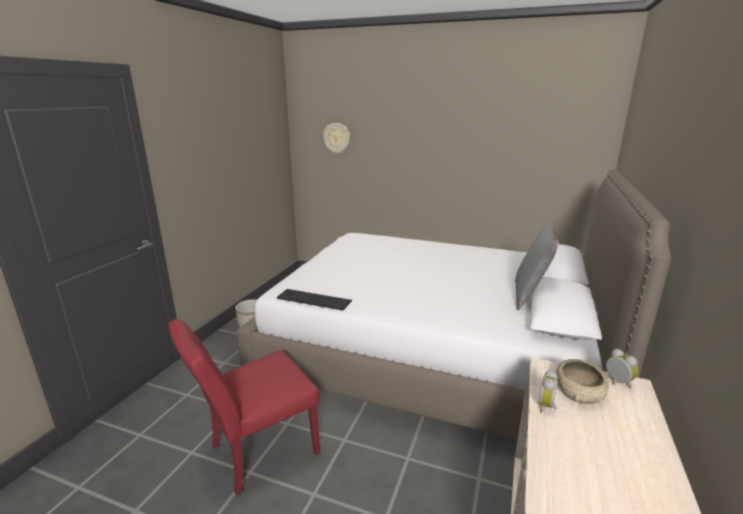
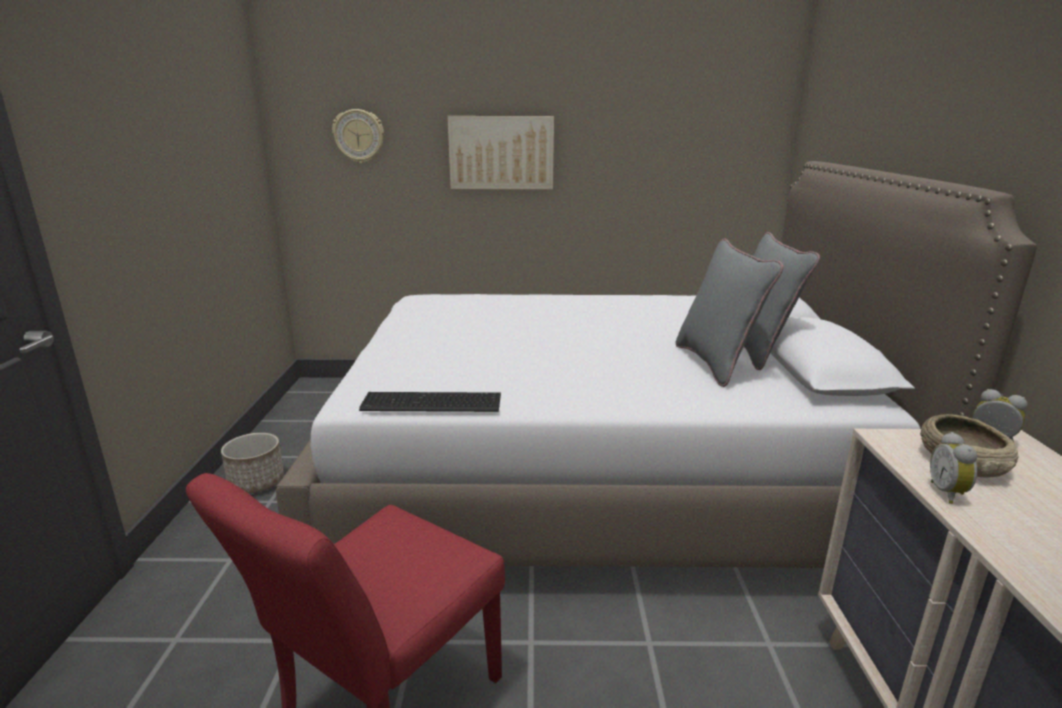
camera: 20 degrees left, 0 degrees up
(416, 150) = (501, 153): none -> picture
(494, 301) = (716, 363): none -> grey pillow

